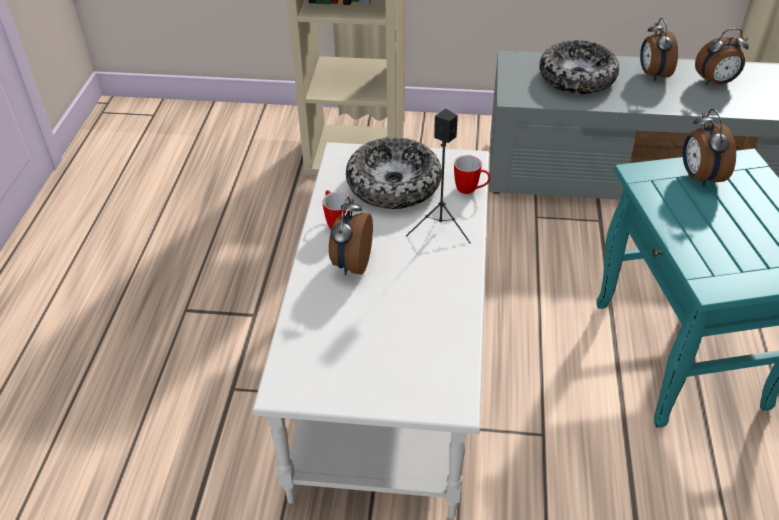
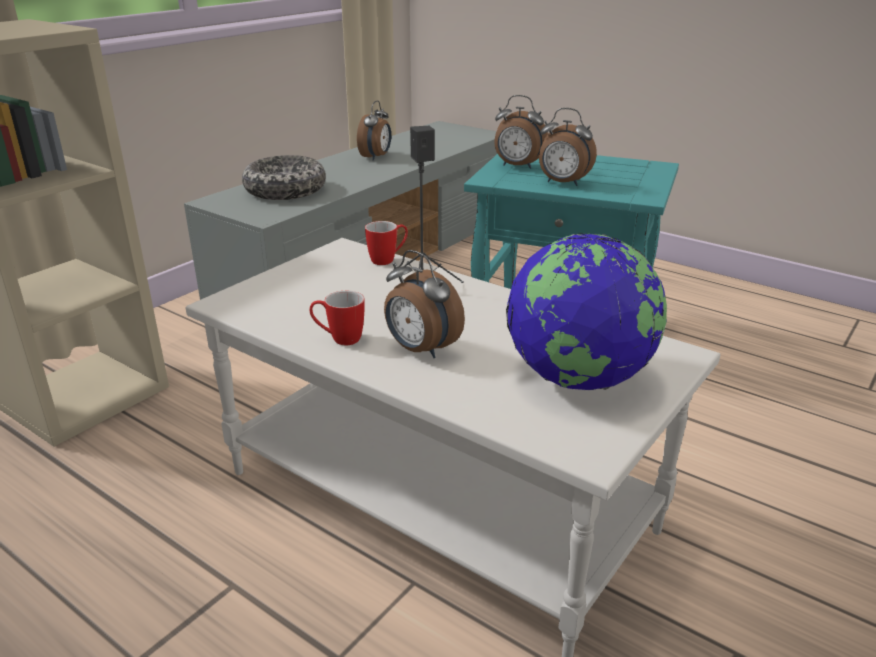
camera: 60 degrees left, 15 degrees down
(372, 355) = (579, 378): none -> globe
(393, 185) = (323, 291): bowl -> none
(652, 74) = (330, 169): alarm clock -> alarm clock (562, 183)

